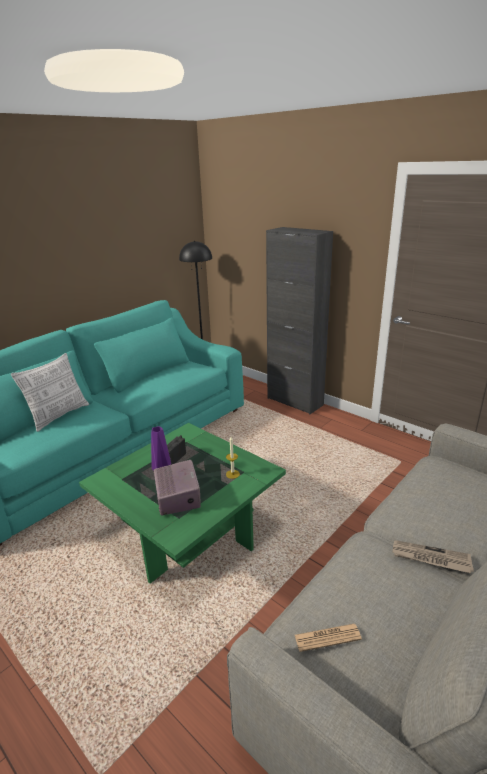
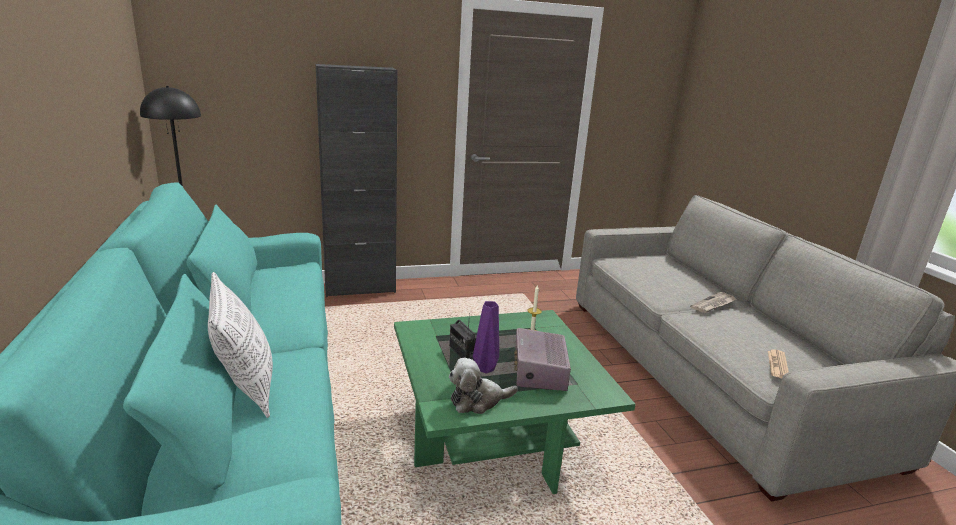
camera: 60 degrees left, 5 degrees down
(122, 486) = (478, 400): none -> plush toy
(178, 496) = (539, 373): radio -> radio turned 105 degrees counterclockwise

